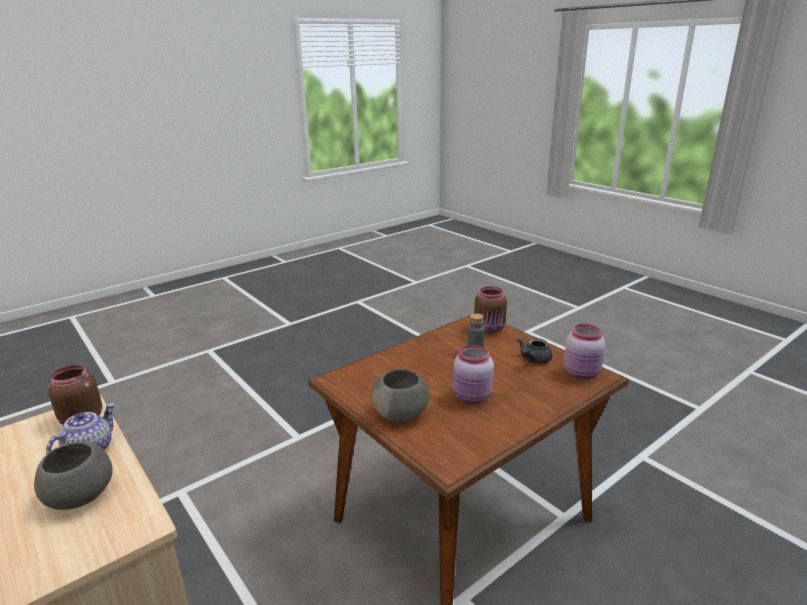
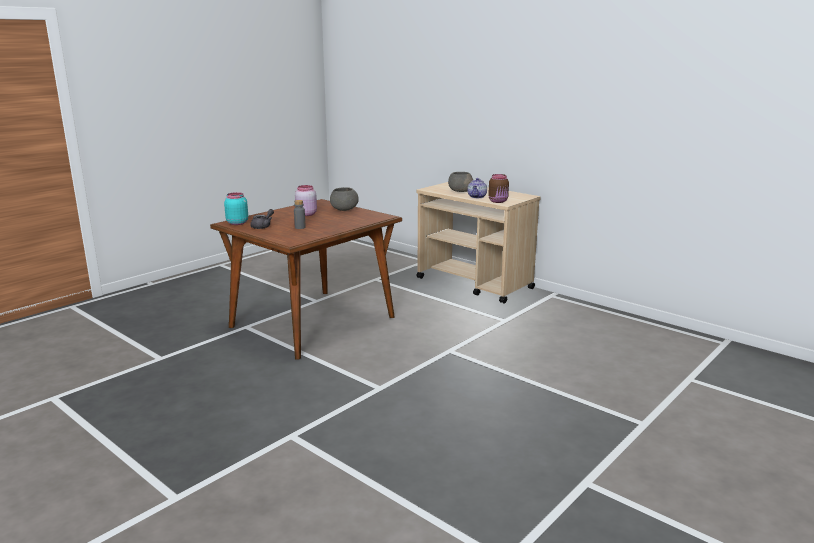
camera: 170 degrees right, 5 degrees down
(490, 329) = (285, 237): brown jar -> none
(582, 374) = (237, 223): pink jar -> turquoise jar

